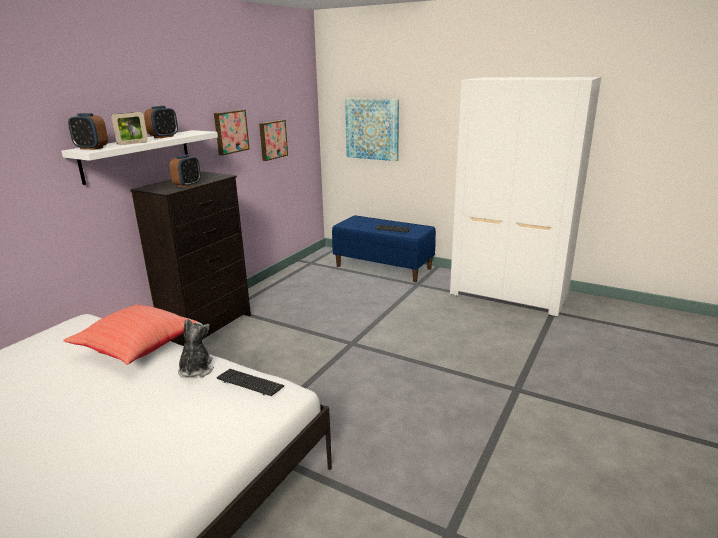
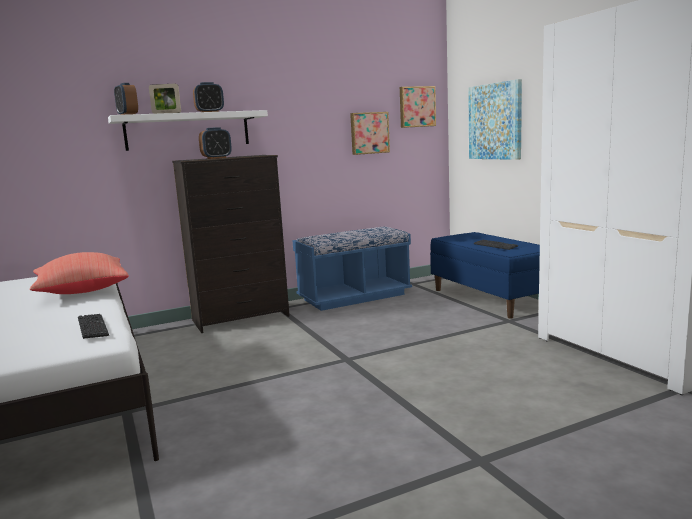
camera: 35 degrees right, 10 degrees down
(196, 369) = (83, 311): plush toy -> none
(230, 132) = (308, 118): picture -> picture (416, 107)
(281, 285) = (354, 297): none -> blue bench

